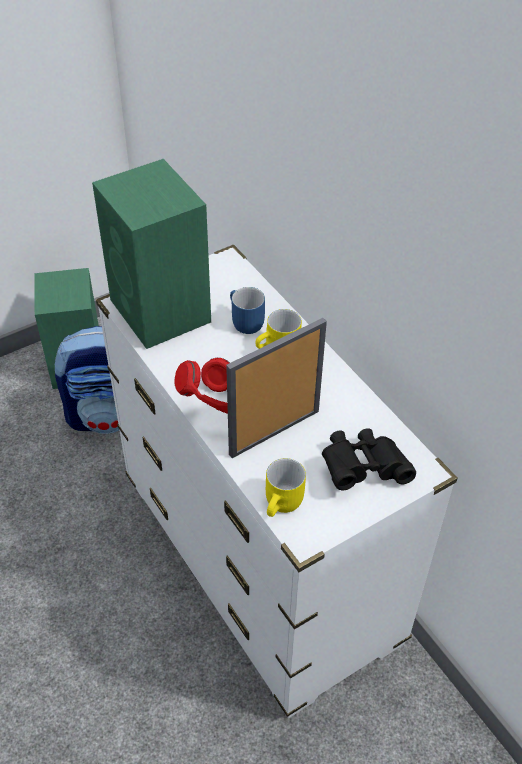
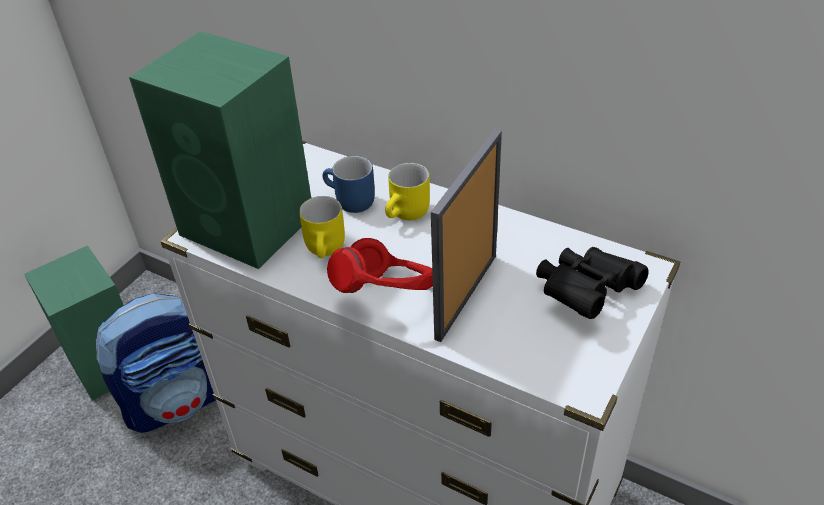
camera: 25 degrees left, 5 degrees down
(284, 505) = (535, 365): yellow mug -> yellow mug (328, 249)

